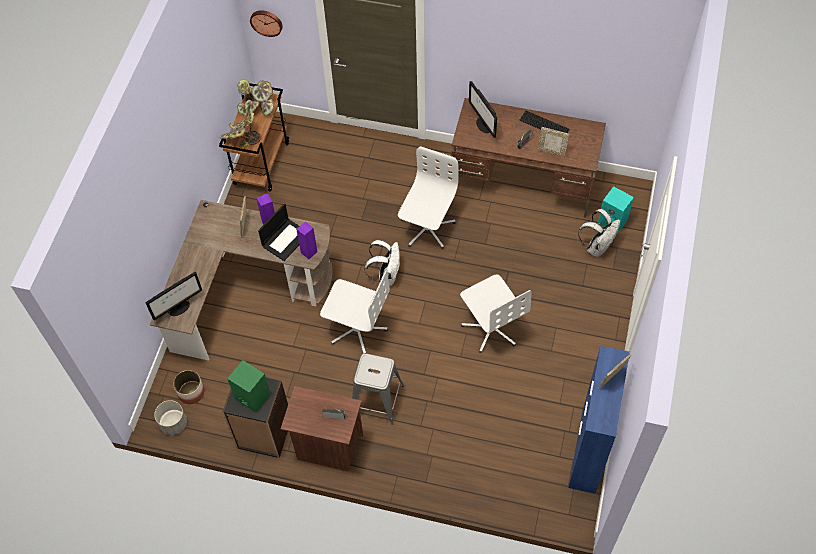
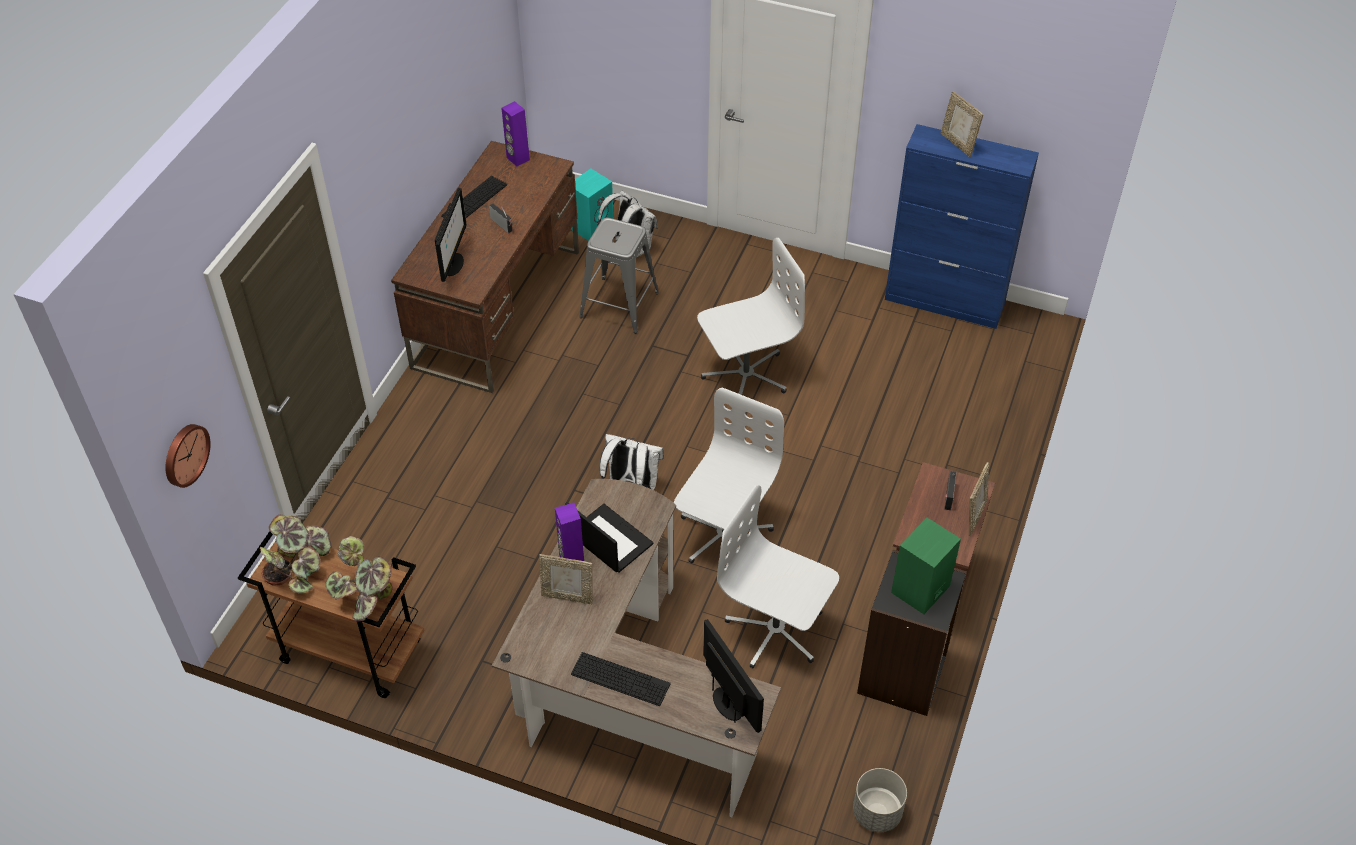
camera: 85 degrees left, 10 degrees down
(191, 392) = (817, 782): planter -> none
(194, 257) = (620, 679): none -> keyboard
(309, 252) = (641, 508): purple speaker -> purple speaker (517, 159)
(377, 400) = (852, 520): grey stool -> grey stool (619, 305)
(427, 228) = (553, 430): white office chair -> white office chair (775, 631)
(483, 125) = (453, 265): monitor -> monitor turned 60 degrees counterclockwise
(551, 151) = (526, 199): picture frame -> picture frame (974, 516)

